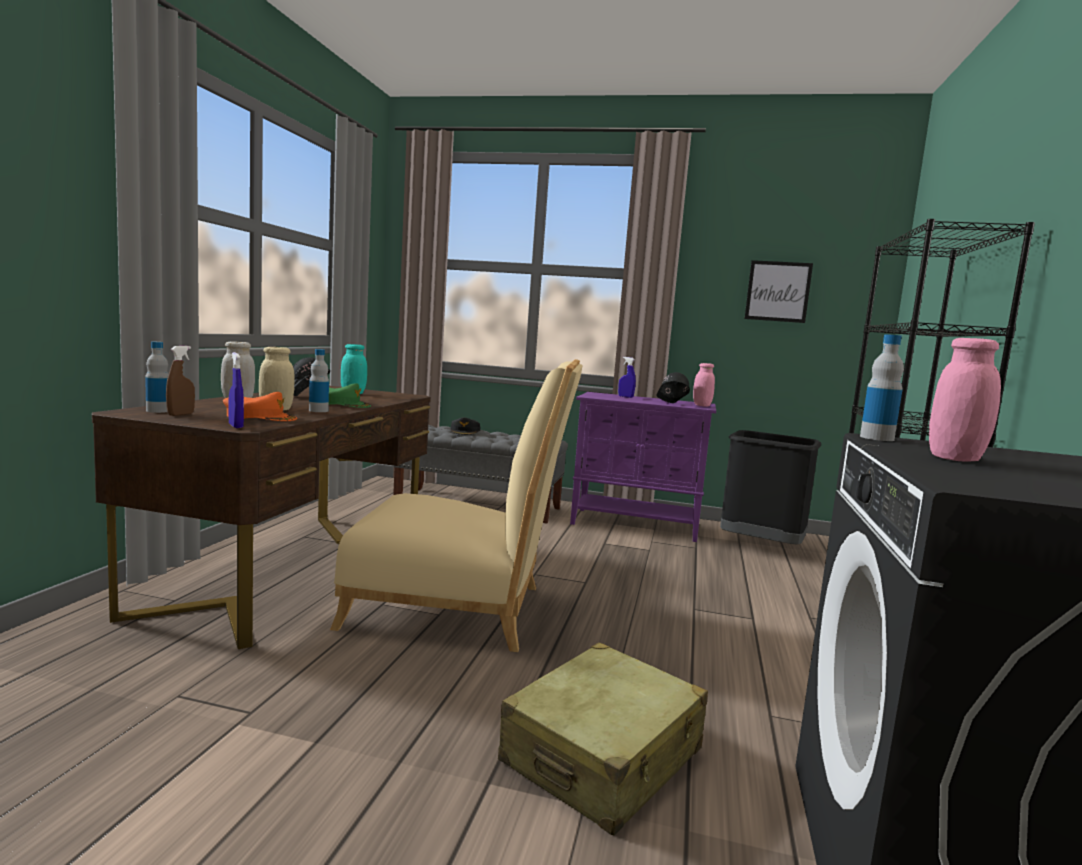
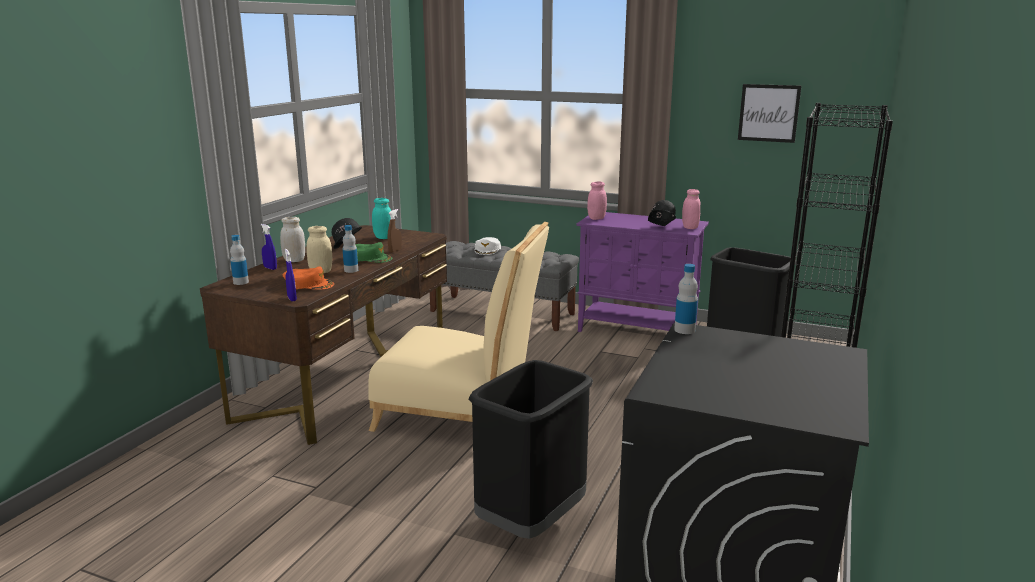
camera: 10 degrees right, 10 degrees up
(181, 414) = (256, 286): brown spray bottle -> brown spray bottle (395, 250)
(465, 431) = (487, 250): black cap -> white cap
(603, 757) = (531, 521): beige suitcase -> black trash can
(625, 397) = (625, 218): blue spray bottle -> blue spray bottle (270, 268)
(956, 458) = (701, 357): pink jar -> pink jar (596, 218)

